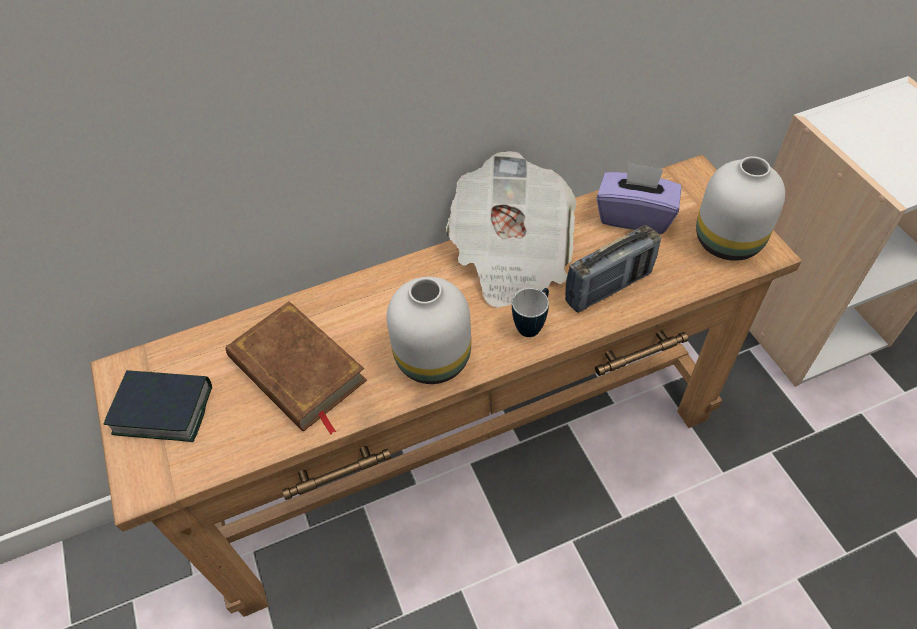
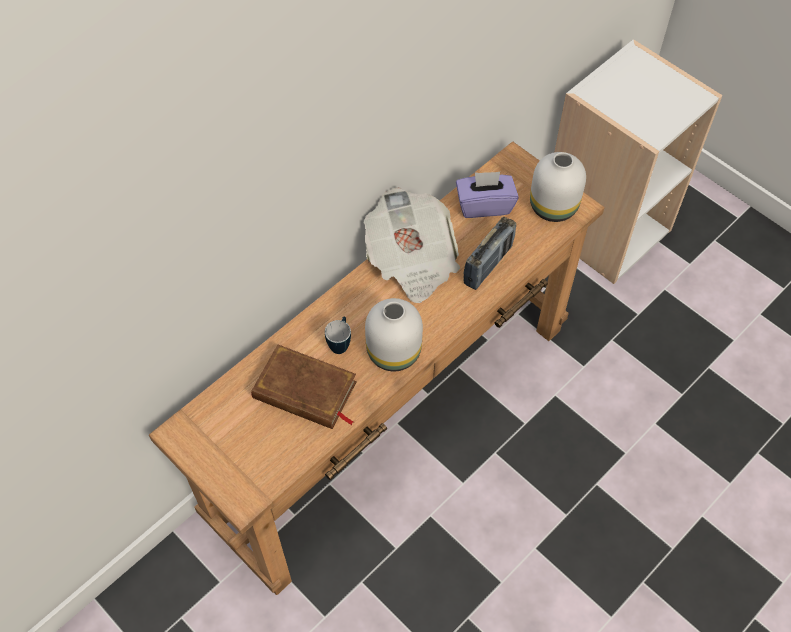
camera: 25 degrees left, 5 degrees up
(163, 409) = (226, 448): book -> none
(532, 325) = (449, 307): mug -> mug (340, 343)

